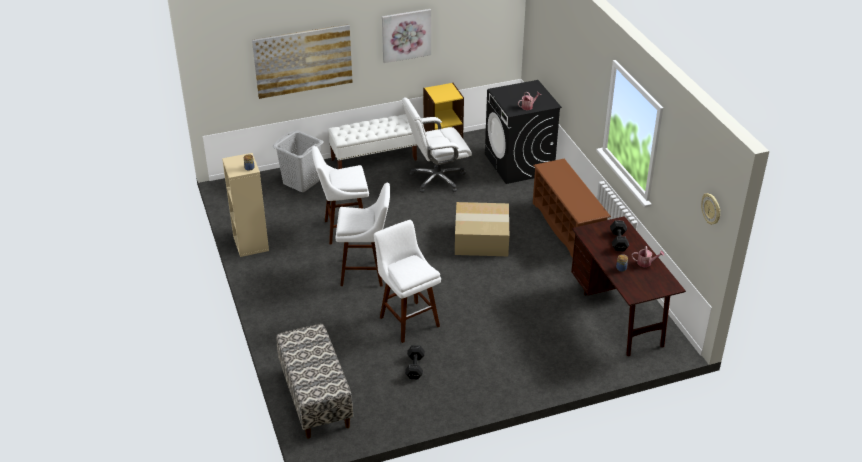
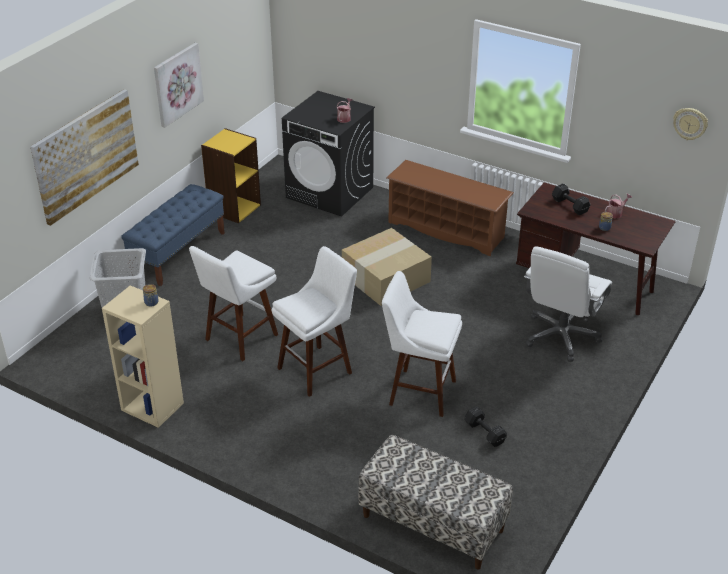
camera: 40 degrees left, 0 degrees up
(374, 159) = (178, 253): white bench -> blue bench
(437, 179) = (269, 242): white office chair -> white office chair (561, 336)

